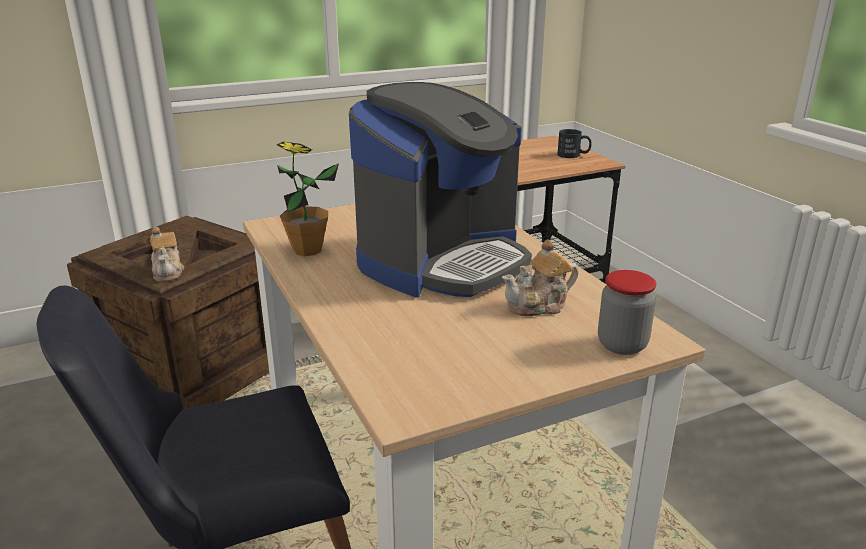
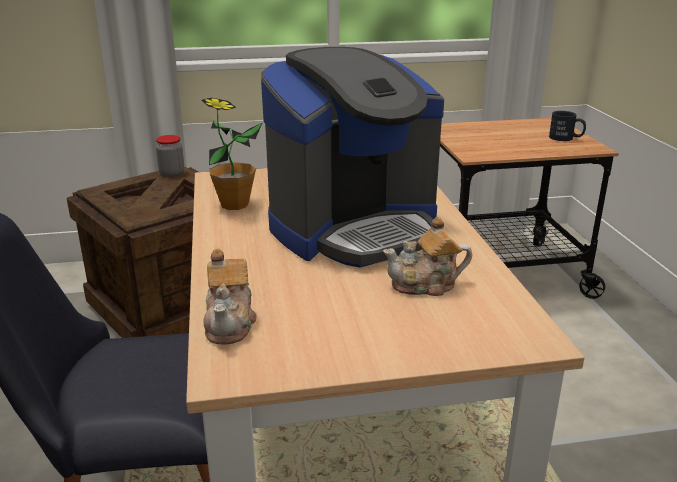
camera: 15 degrees right, 0 degrees up
(168, 272) = (141, 213): teapot -> teapot (230, 323)
(622, 345) = (490, 338): jar -> jar (172, 173)

